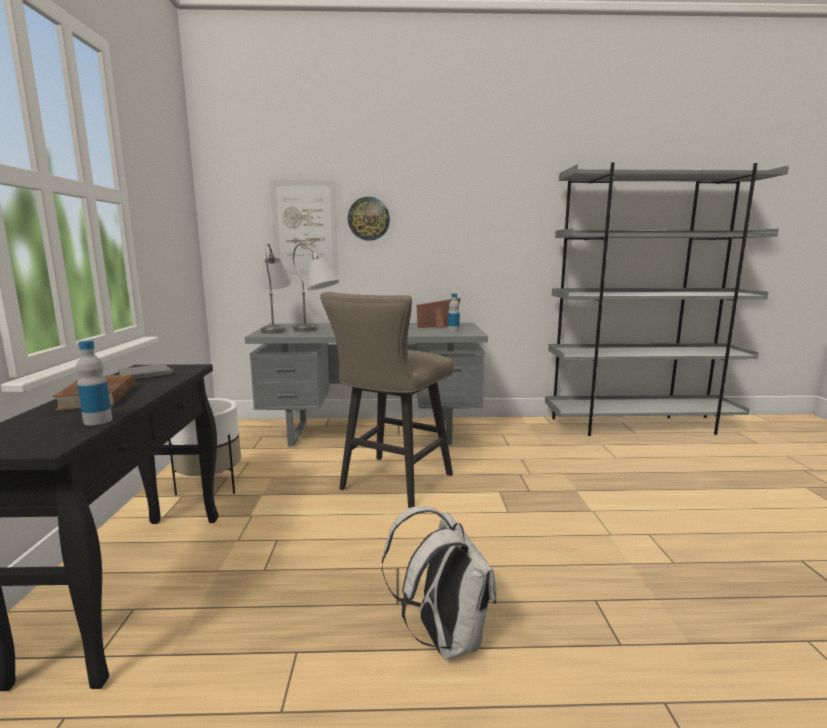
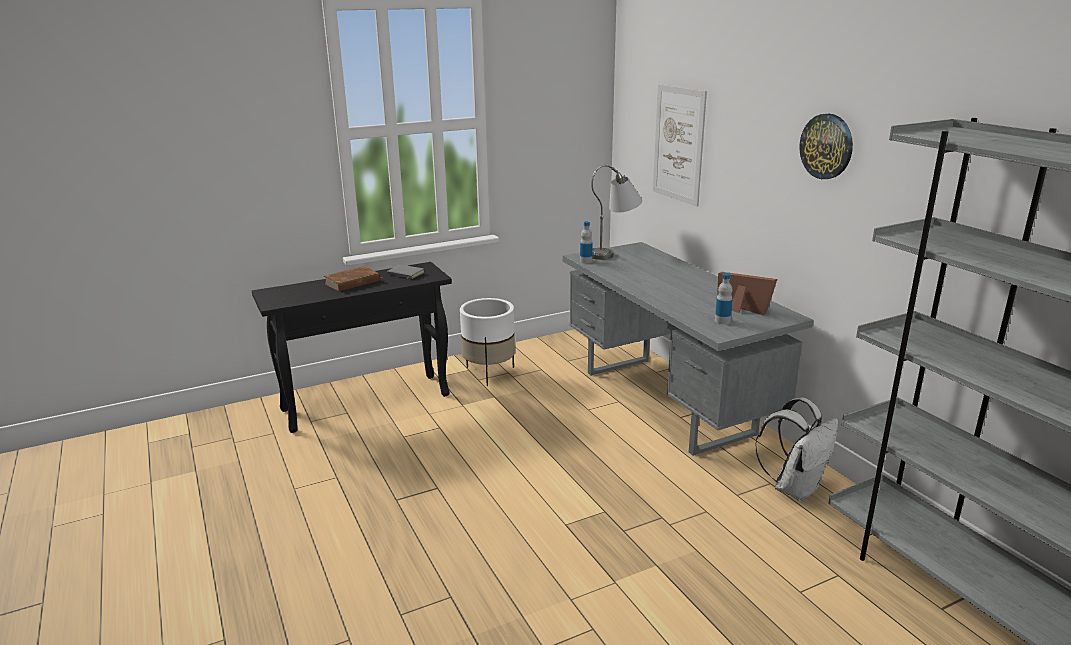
camera: 65 degrees right, 10 degrees up
(98, 421) = (313, 298): bottle -> bottle (586, 261)
(317, 331) = (626, 268): grey table lamp -> none
(368, 219) = (730, 144): wall clock -> wall clock (826, 146)
(391, 484) = (563, 447): beige stool -> none
(443, 636) = (372, 527): white backpack -> white backpack (795, 488)

